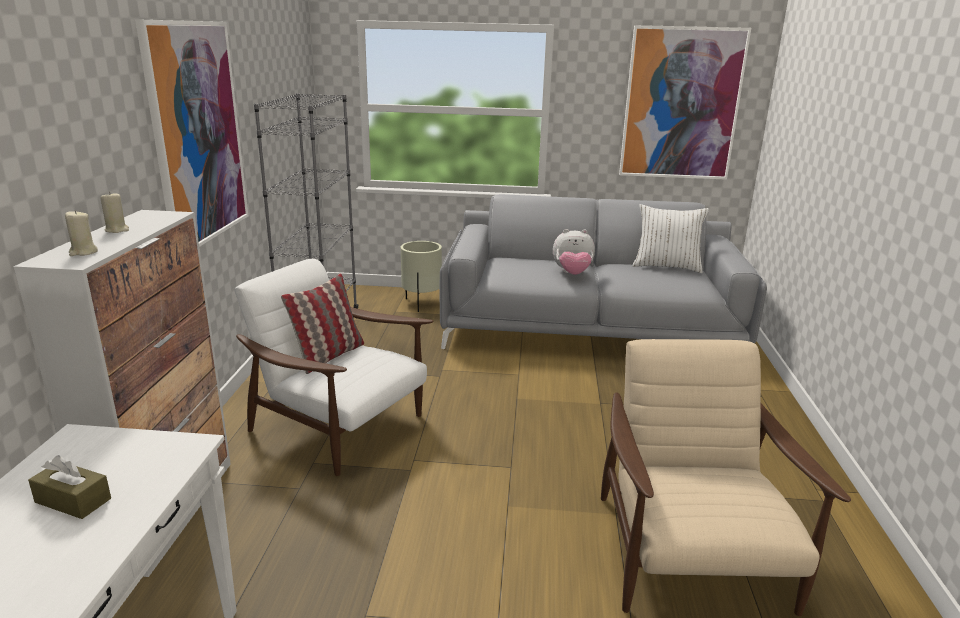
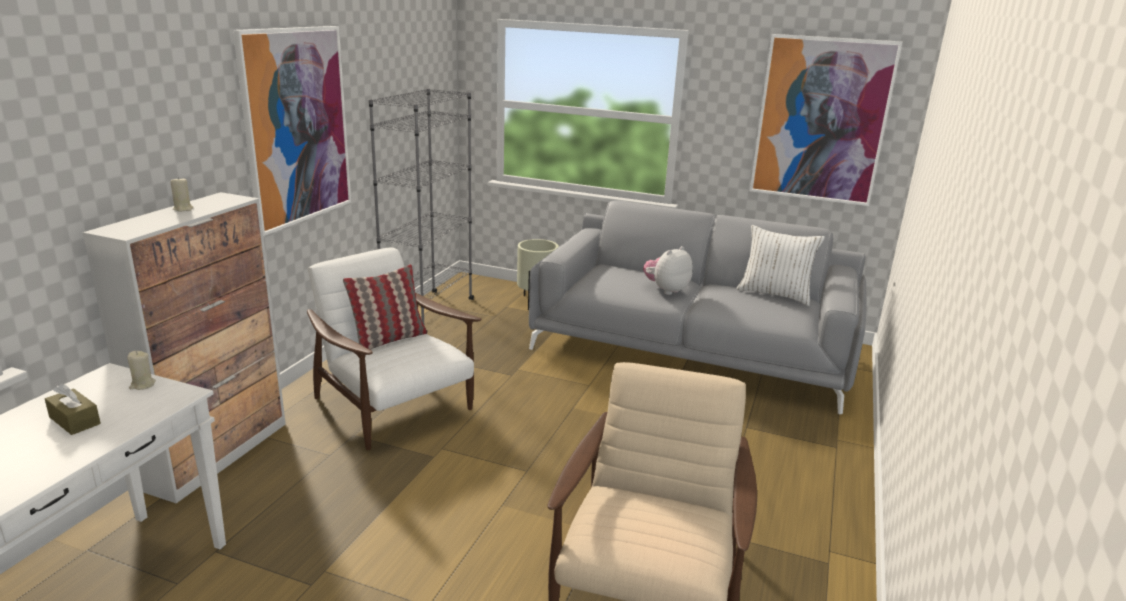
camera: 15 degrees right, 0 degrees up
(83, 252) = (140, 226): beige candle -> beige candle (142, 385)
(572, 274) = (666, 290): plush toy -> plush toy turned 120 degrees clockwise

